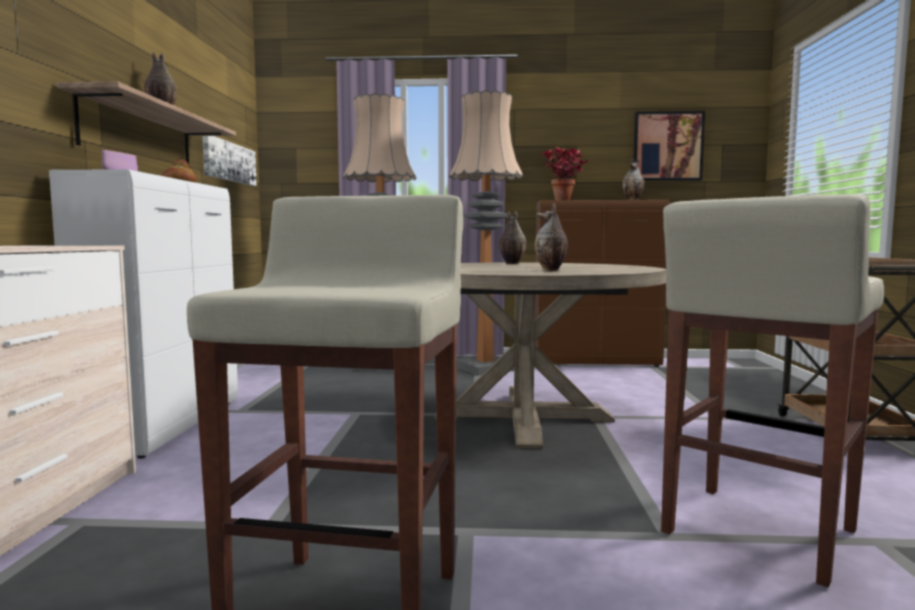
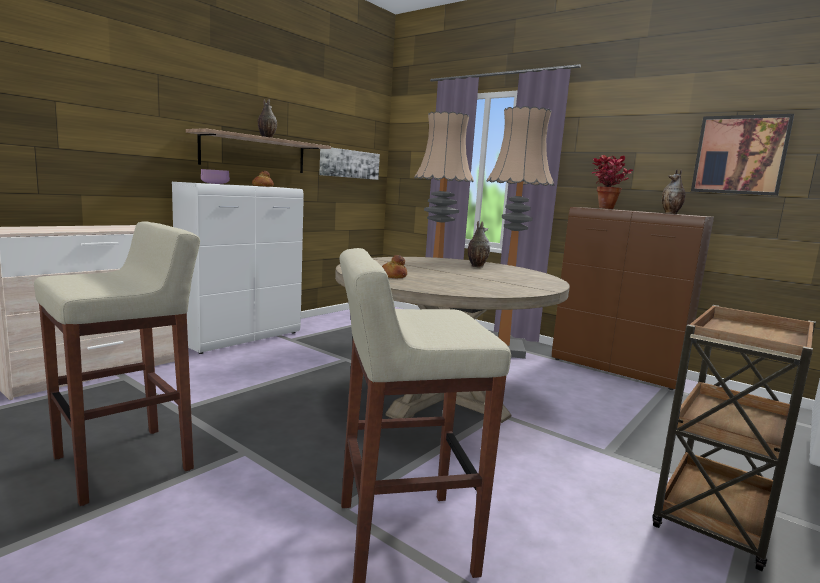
camera: 35 degrees right, 5 degrees up
(508, 271) = (392, 276): none -> bread
(551, 271) = (426, 281): vase -> none

